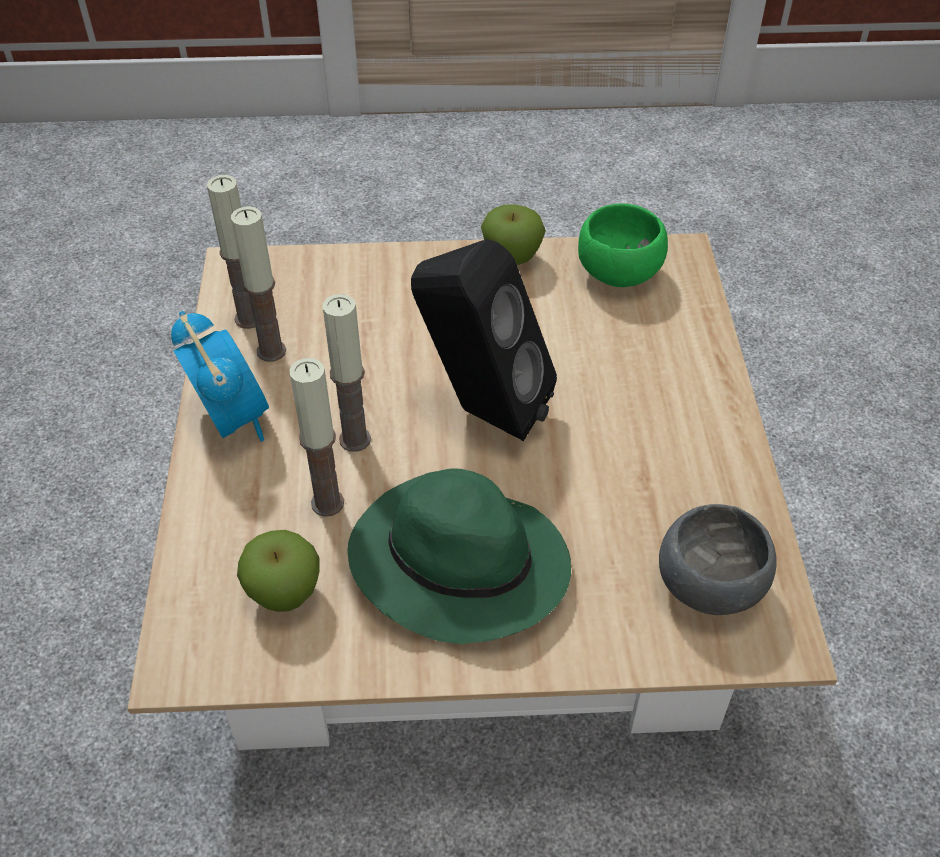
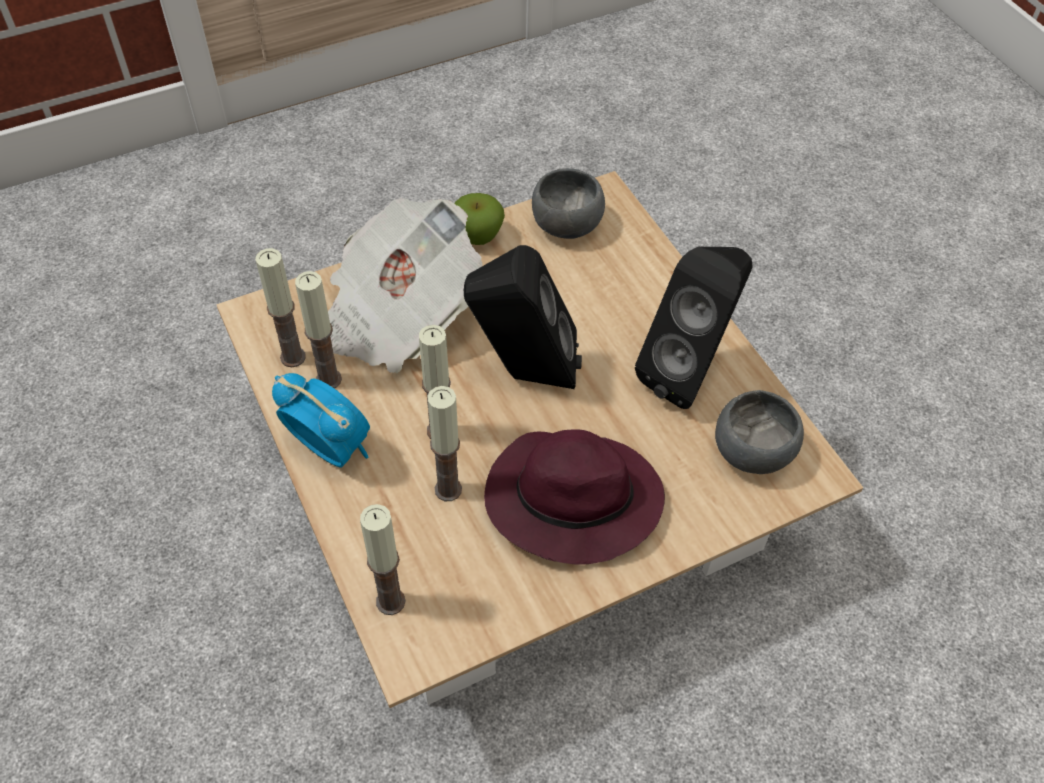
camera: 25 degrees left, 5 degrees up
(196, 598) = (390, 601): none -> candle
(284, 594) = (456, 572): apple -> none
(380, 309) = (397, 315): none -> newspaper
(455, 563) = (569, 501): green hat -> purple hat
(617, 271) = (565, 223): green bowl -> grey bowl
(677, 470) = (688, 372): none -> black speaker

